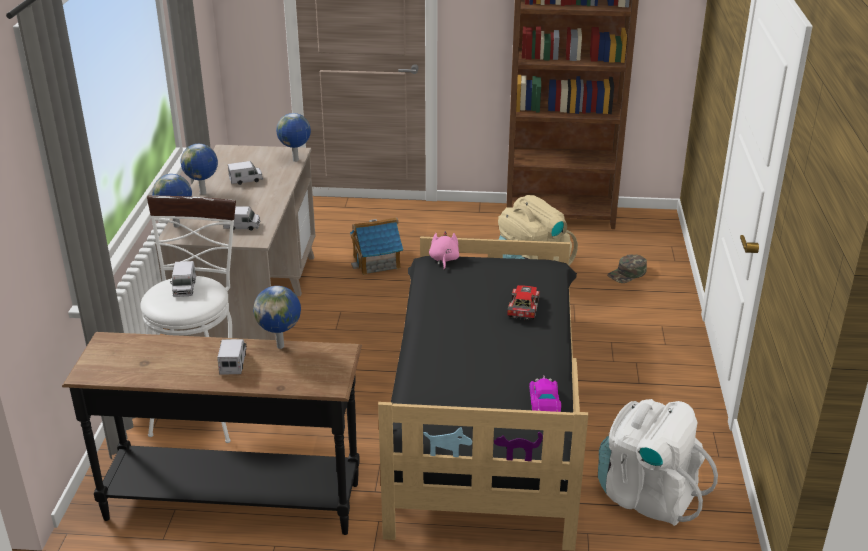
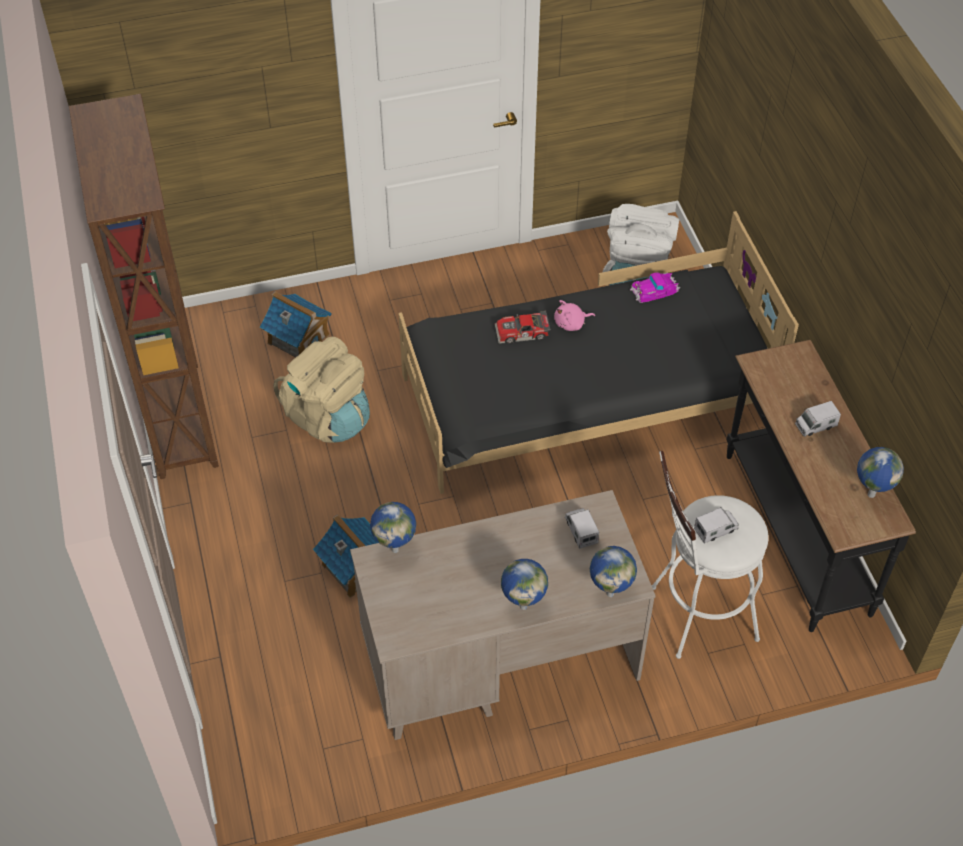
camera: 110 degrees left, 20 degrees up
(246, 180) = (470, 577): toy truck -> none
(281, 346) = (773, 403): globe -> globe (870, 494)
(444, 260) = (459, 414): pink plush toy -> pink plush toy (571, 324)
(627, 274) = (298, 339): green cap -> toy house

